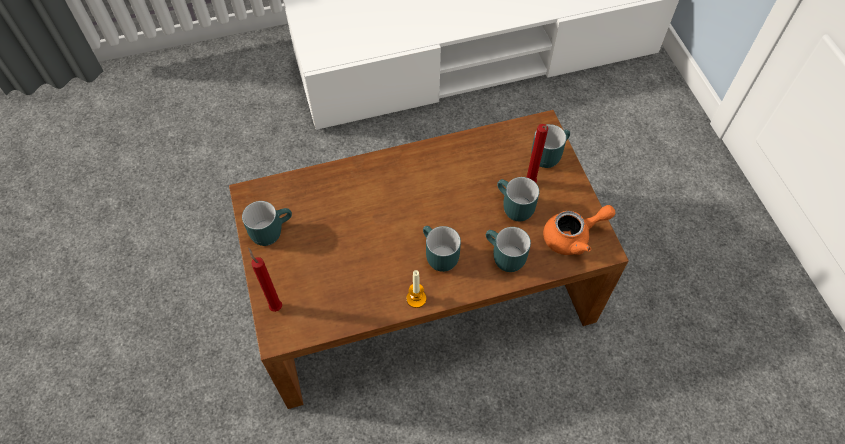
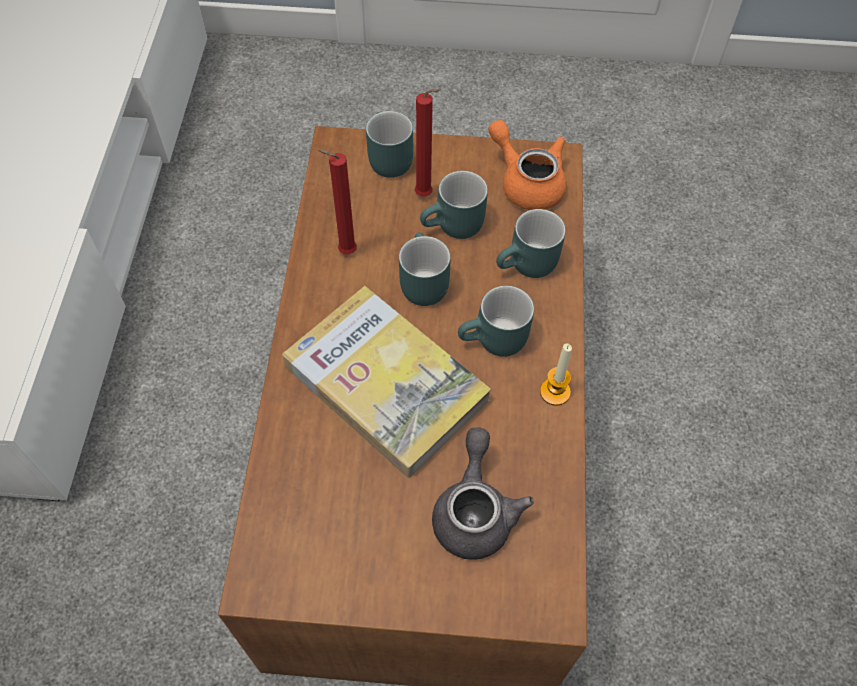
camera: 70 degrees left, 0 degrees up
(270, 229) = (347, 566): turquoise mug -> turquoise mug (419, 282)
(275, 306) = (497, 596): red candle -> red candle (344, 252)
(322, 279) = (475, 510): none -> grey teapot
(385, 209) = (386, 383): none -> book
(573, 237) = (527, 182): orange teapot -> orange teapot turned 45 degrees counterclockwise

